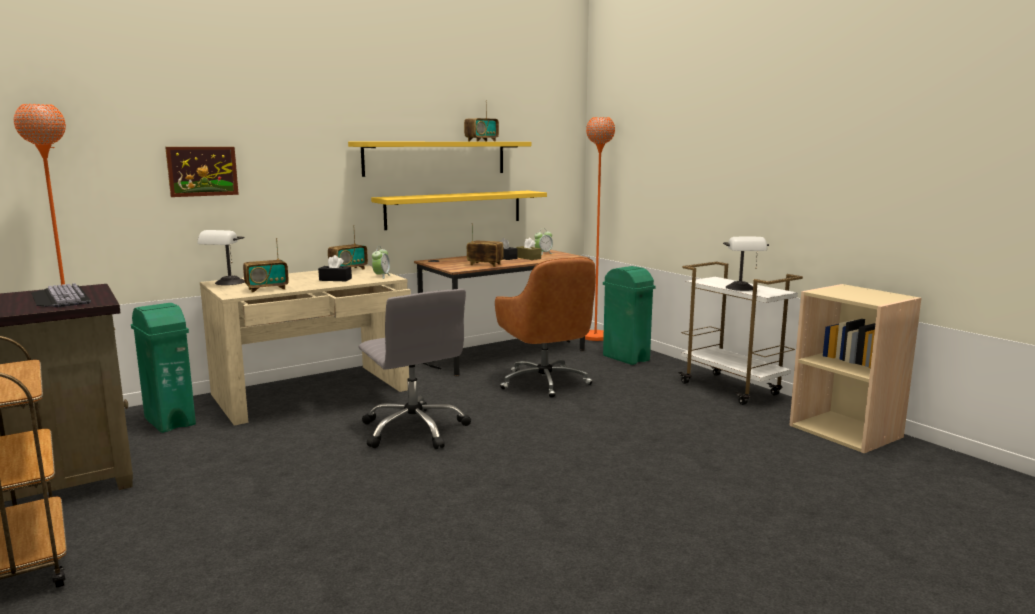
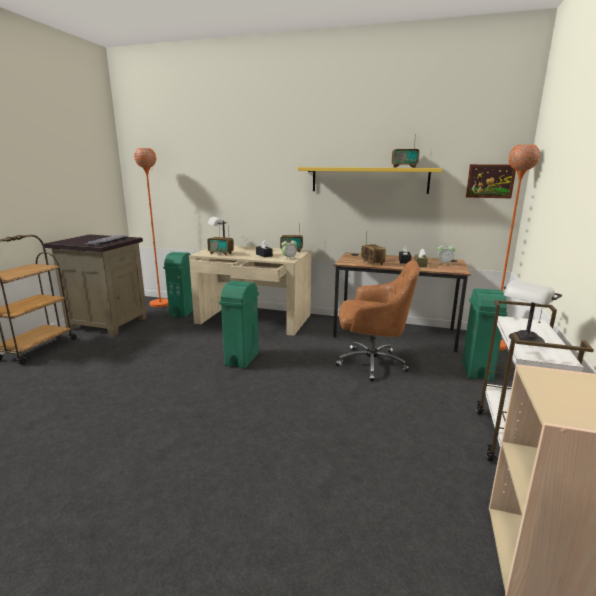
camera: 50 degrees right, 5 degrees up
(202, 171) = (223, 183): picture -> picture (490, 181)
(414, 430) = (241, 359): grey office chair -> green trash can
(454, 209) = (381, 219): yellow shelf -> none
(543, 383) = (371, 363): brown office chair -> brown office chair turned 105 degrees counterclockwise

